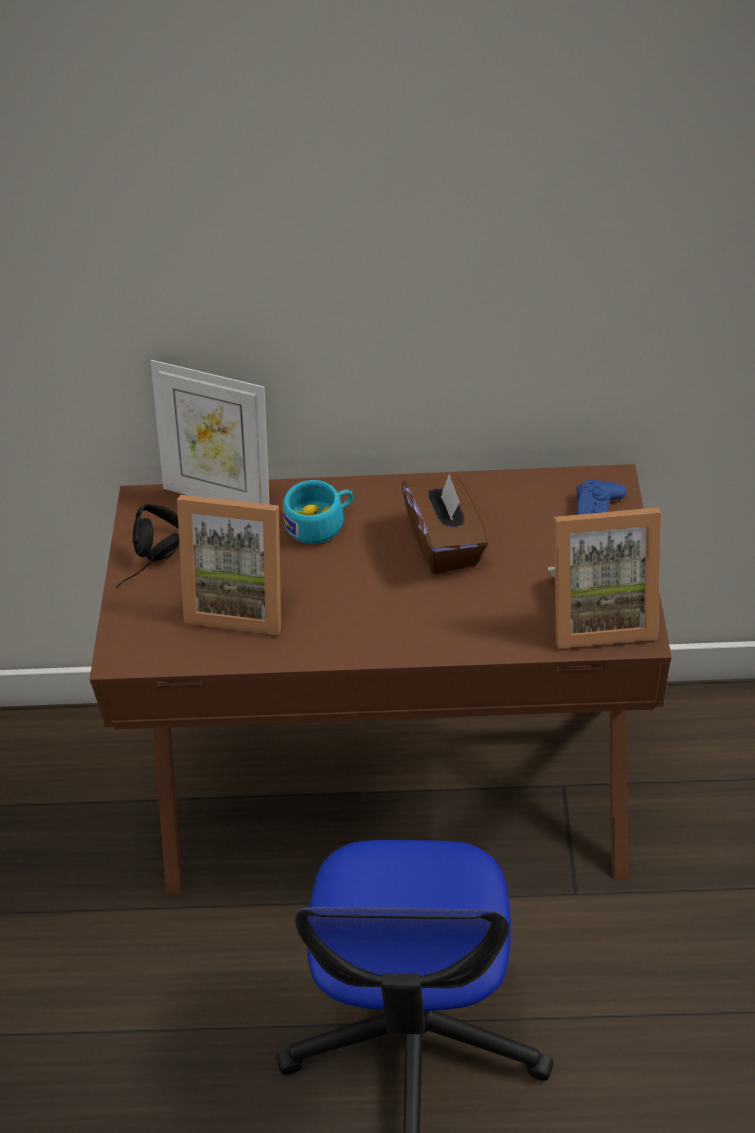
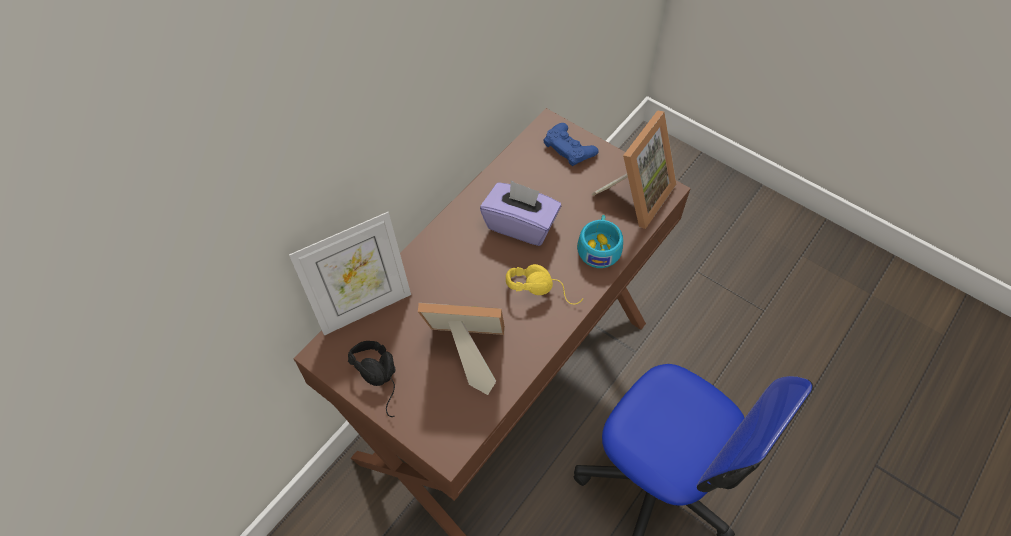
camera: 55 degrees left, 10 degrees up
(241, 600) = (465, 353): picture frame -> picture frame turned 135 degrees counterclockwise
(321, 522) = (443, 272): turquoise cup -> turquoise cup (599, 247)
(382, 611) = (544, 288): none -> yellow headphones
(445, 543) = (520, 224): brown tissue box -> purple tissue box

